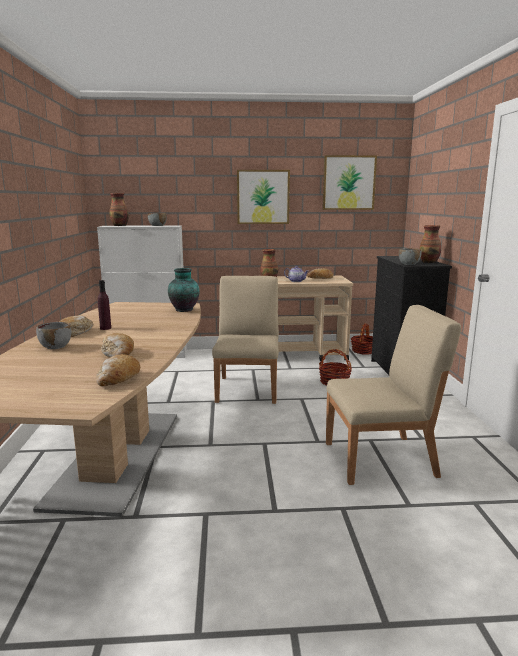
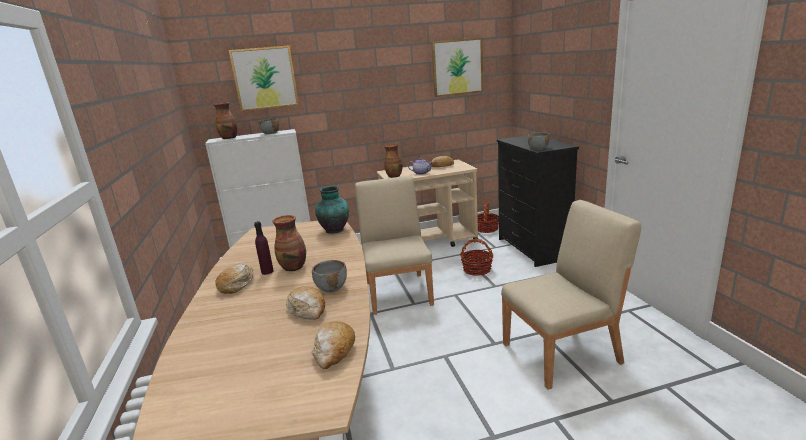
camera: 10 degrees left, 5 degrees up
(56, 346) = (228, 310): grey bowl -> grey bowl (331, 287)
(263, 197) = (375, 90): picture -> picture (265, 78)
(429, 262) = (554, 143): vase -> vase (294, 267)

